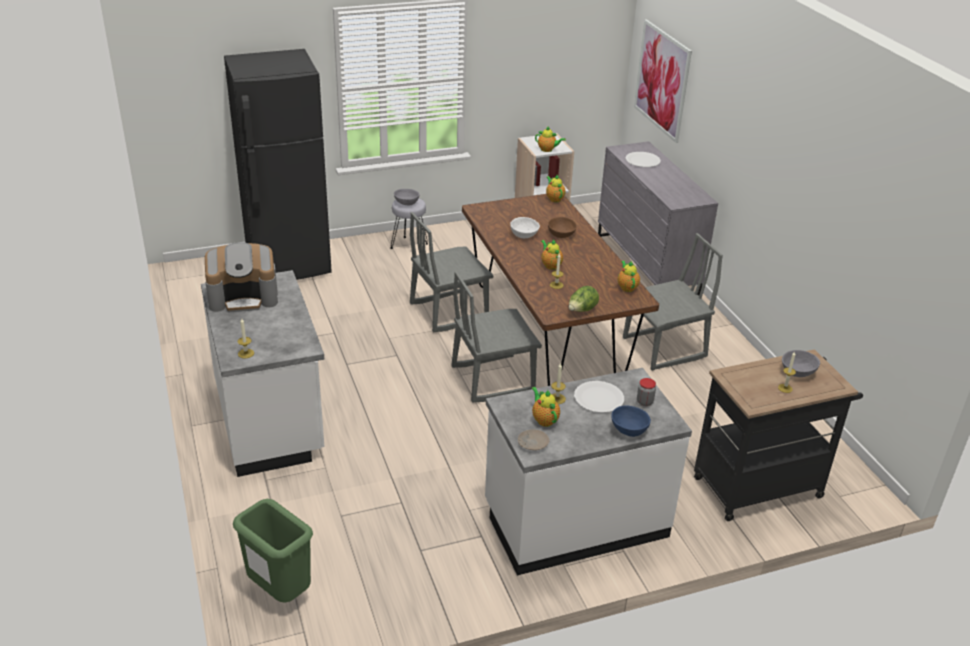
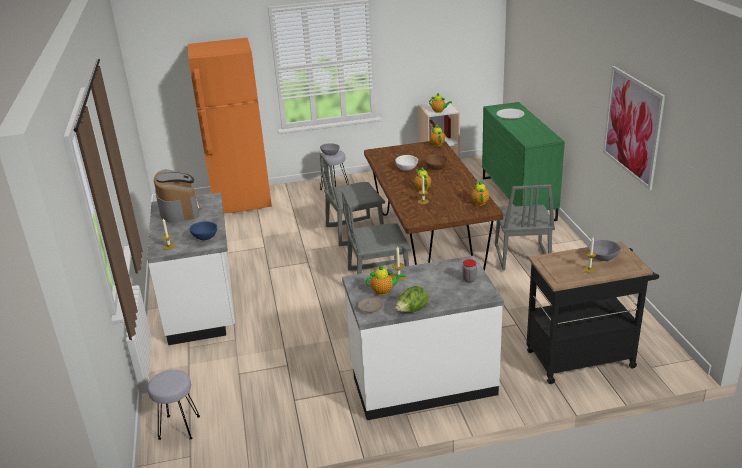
camera: 10 degrees right, 5 degrees down
(244, 297) = (179, 210): coffee machine -> coffee machine turned 105 degrees counterclockwise
(279, 592) = (178, 427): green trash can -> grey stool
(288, 265) = (242, 202): black fridge -> orange fridge
(544, 419) = (384, 291): teapot -> teapot turned 105 degrees clockwise
(582, 310) = (439, 218): lettuce -> lettuce (411, 311)
(599, 398) = (432, 276): white plate -> none
(629, 430) = (451, 299): blue bowl -> blue bowl (204, 237)
(647, 265) = (518, 198): grey dresser -> green dresser
(662, 80) = (525, 52): picture -> picture (632, 126)
(664, 348) = (521, 257): grey chair -> grey chair turned 105 degrees clockwise

